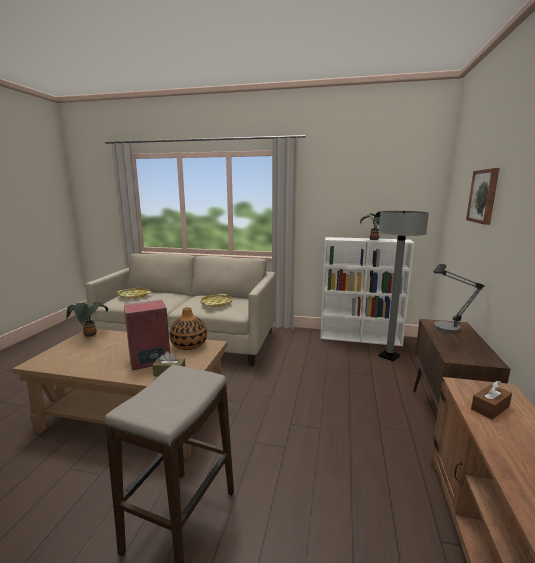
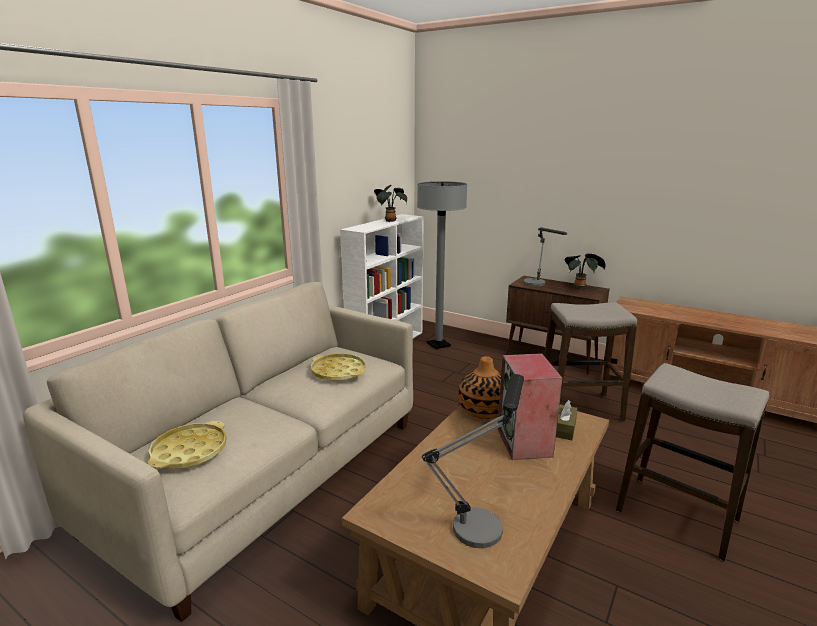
camera: 70 degrees left, 5 degrees up
(75, 355) = (482, 519): none -> table lamp
(90, 335) = (393, 509): potted plant -> potted plant (581, 287)
(344, 447) = (579, 408): none -> stool
(484, 196) = (516, 163): picture -> none
(490, 408) = (653, 309): brown tissue box -> none

